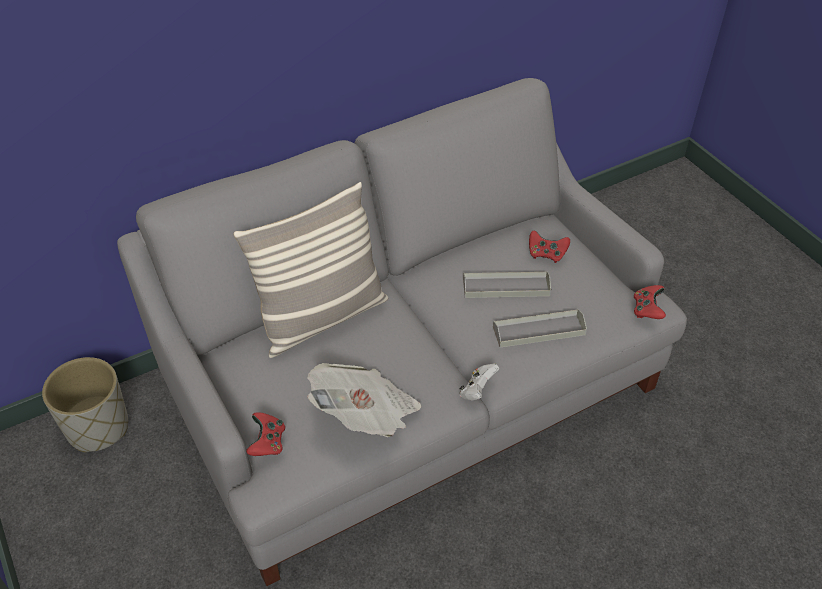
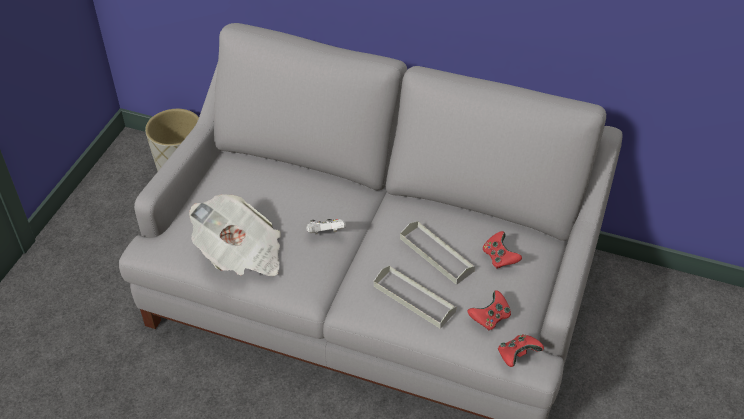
camera: 50 degrees right, 0 degrees up
(267, 443) = (177, 223): red game controller -> red game controller (490, 318)
(322, 318) = (301, 180): pillow -> none
(477, 390) = (326, 300): white game controller -> white game controller (325, 233)

